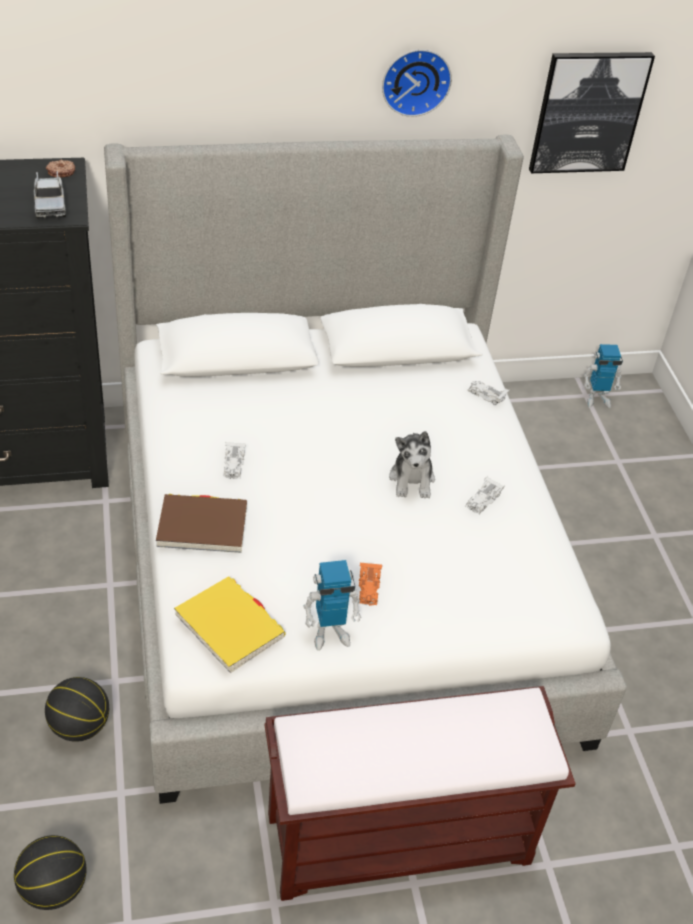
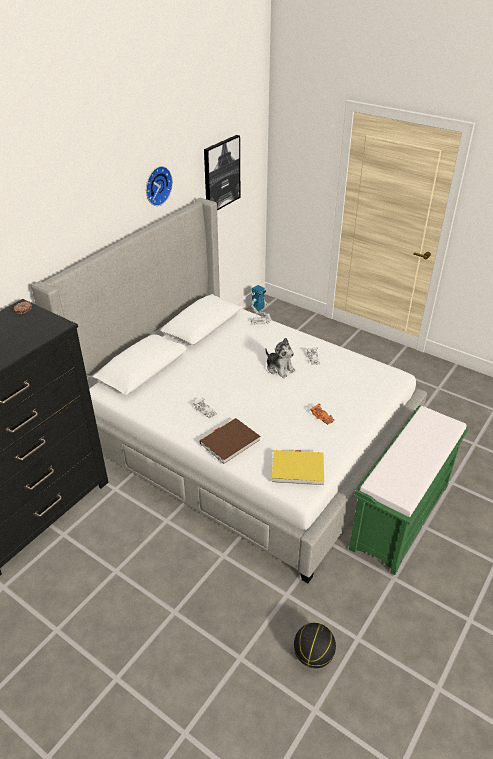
camera: 40 degrees left, 5 degrees down
(50, 203) = (42, 325): toy truck -> none
(79, 726) = (234, 585): basketball -> none
(330, 633) = (333, 442): toy robot -> none
(401, 837) = (400, 515): brown bench -> green bench

